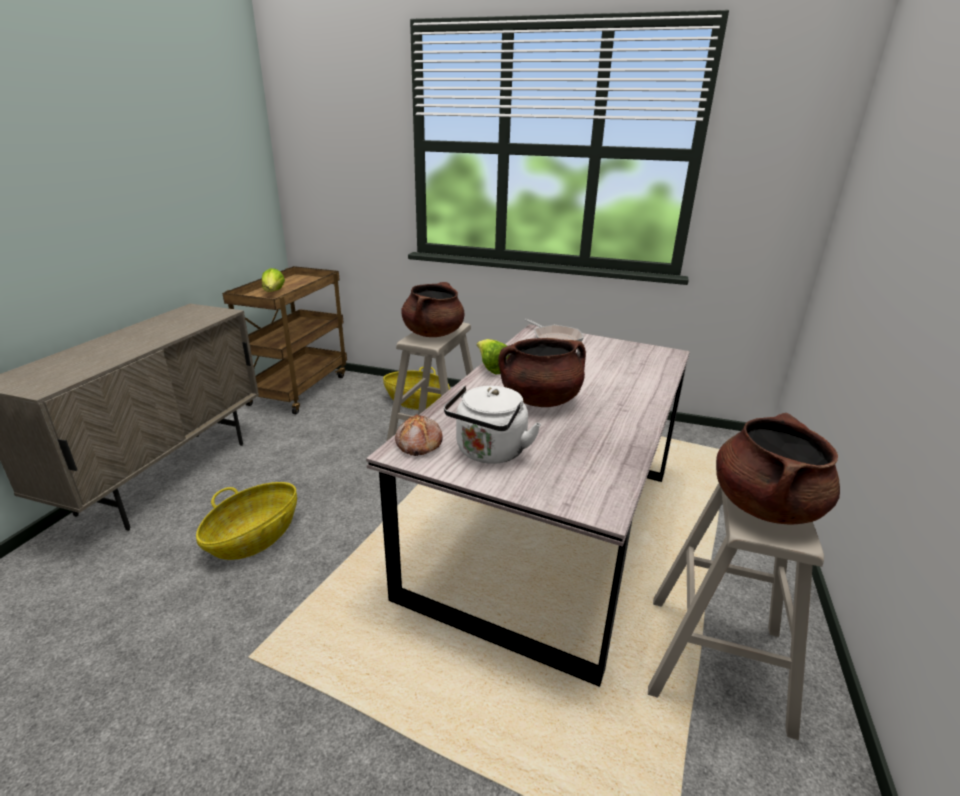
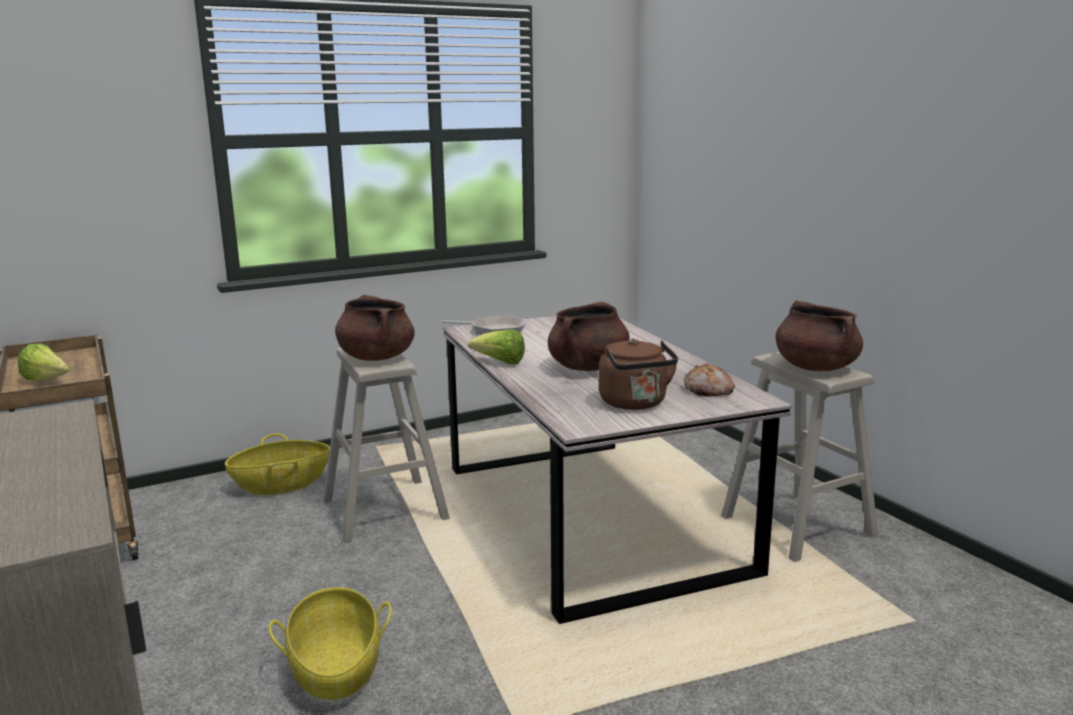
camera: 45 degrees left, 10 degrees down
(418, 444) = (578, 419): bread -> bread (708, 390)
(489, 453) = (635, 404): white kettle -> brown kettle

